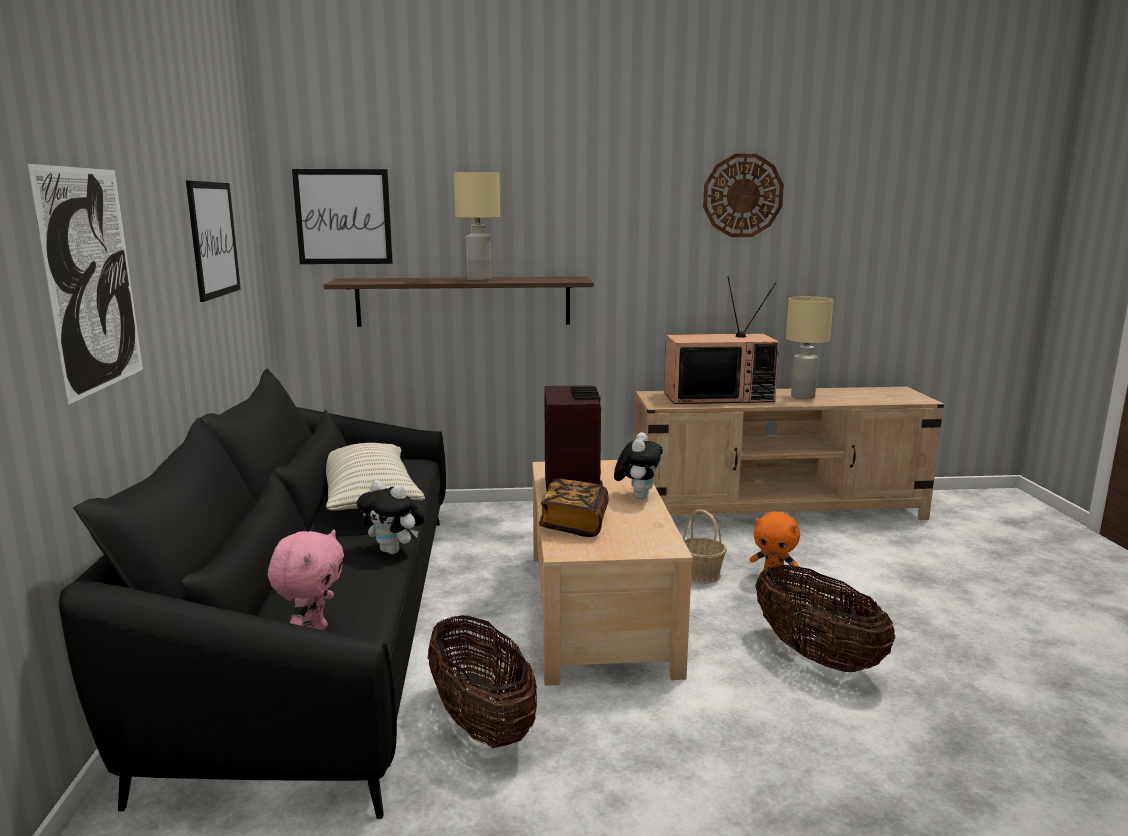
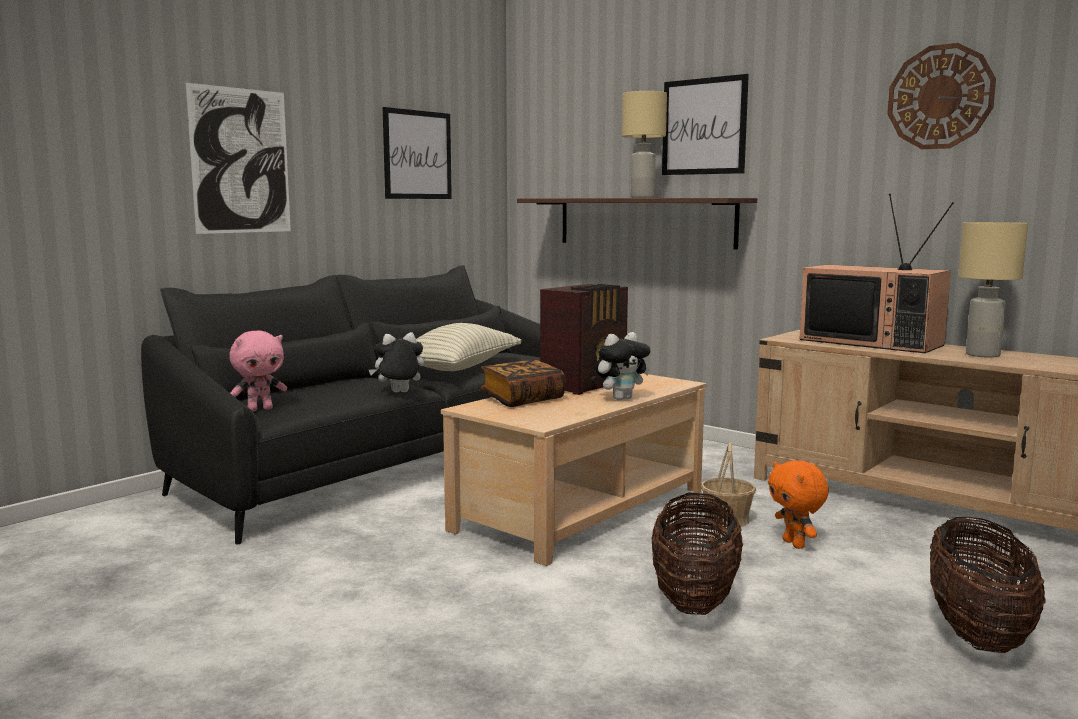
camera: 45 degrees right, 5 degrees down
(343, 217) = (559, 143): picture -> picture (704, 126)
(394, 551) = (399, 393): plush toy -> plush toy turned 90 degrees clockwise
(481, 723) = (369, 531): basket -> basket (977, 633)

